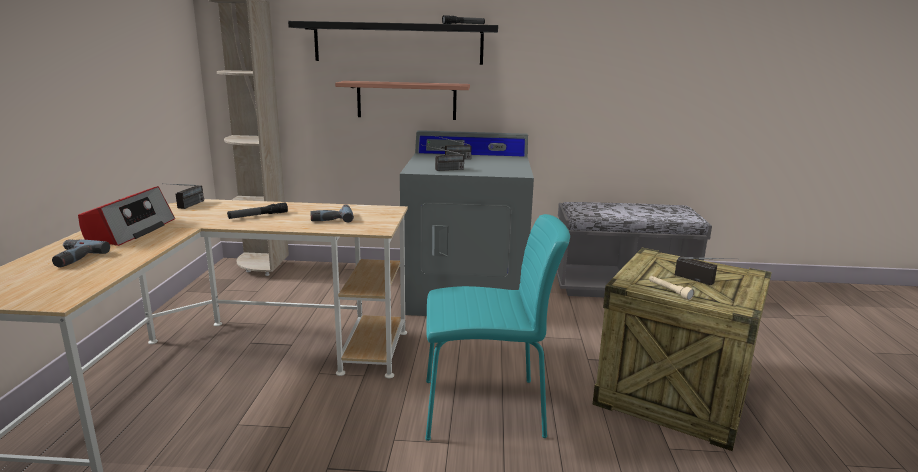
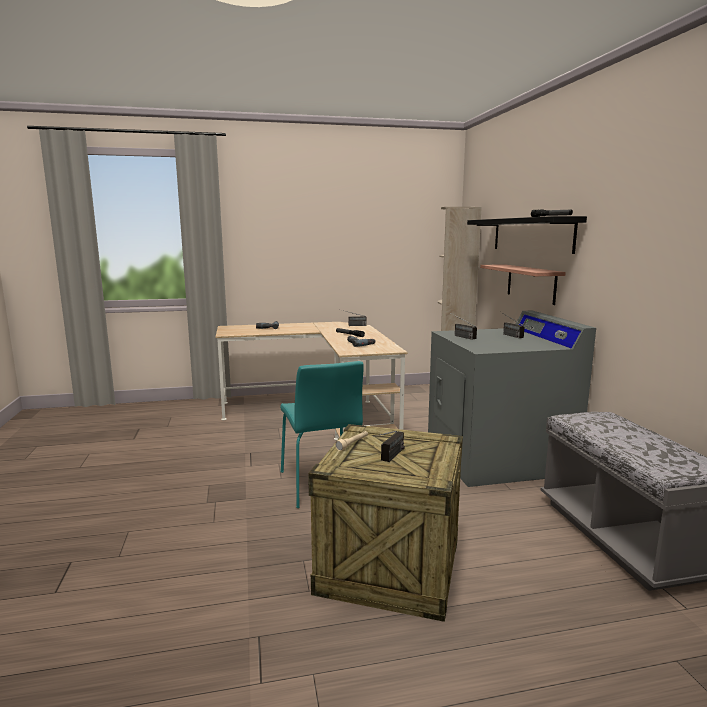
camera: 75 degrees right, 5 degrees down
(130, 231) = (307, 326): radio -> none

